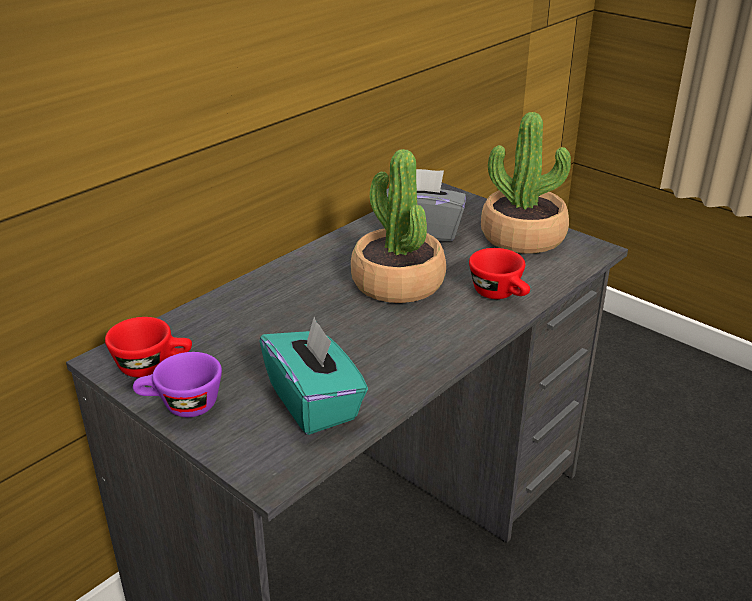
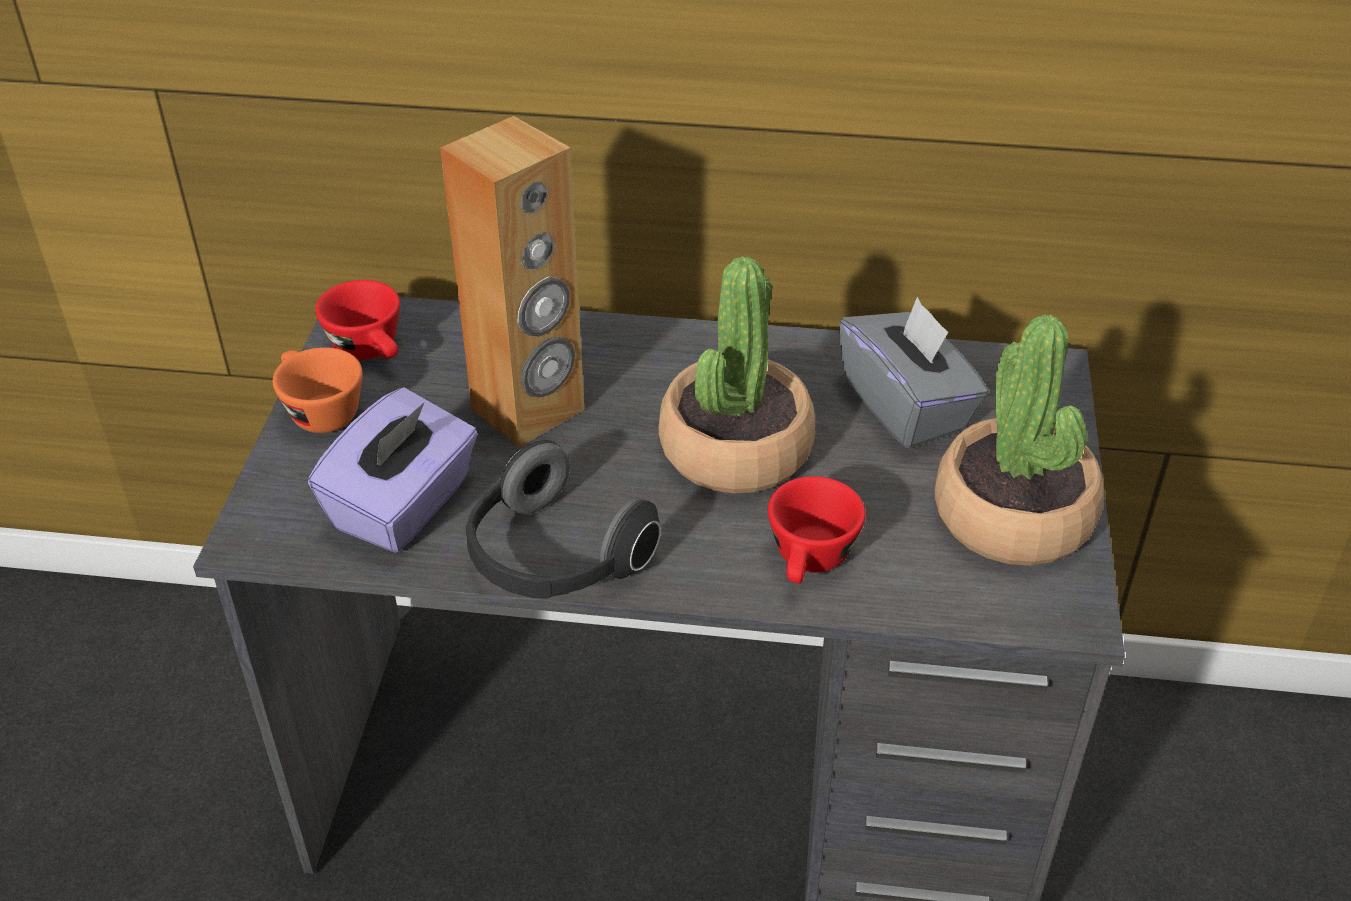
camera: 55 degrees right, 10 degrees up
(181, 406) = (318, 410): purple cup -> orange cup
(287, 330) = (529, 410): none -> brown speaker
(314, 402) = (404, 506): turquoise tissue box -> purple tissue box
(418, 366) = (553, 558): none -> headphones

